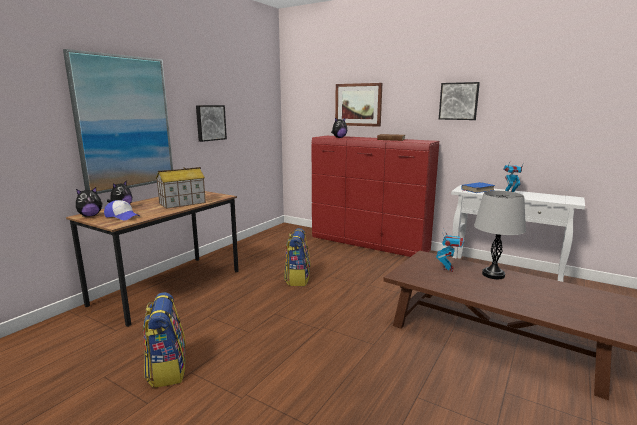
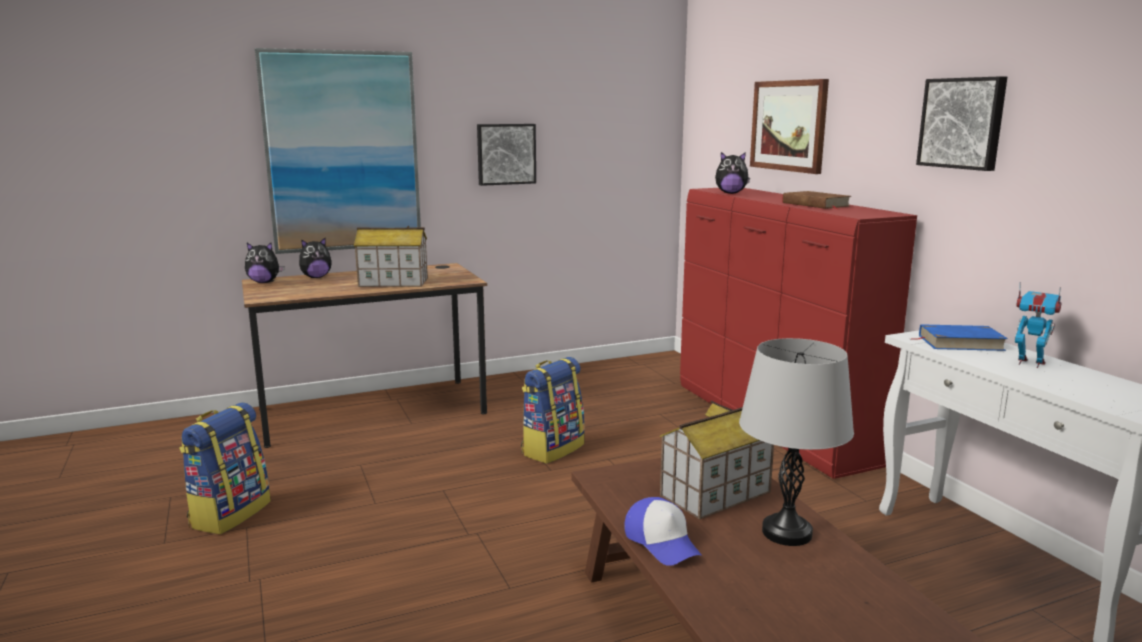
camera: 35 degrees right, 0 degrees up
(122, 216) = (290, 289): cap -> cap (662, 542)
(448, 269) = (715, 494): toy robot -> toy house

